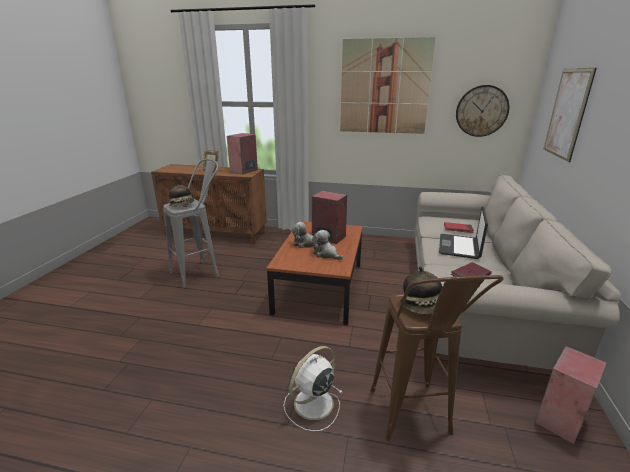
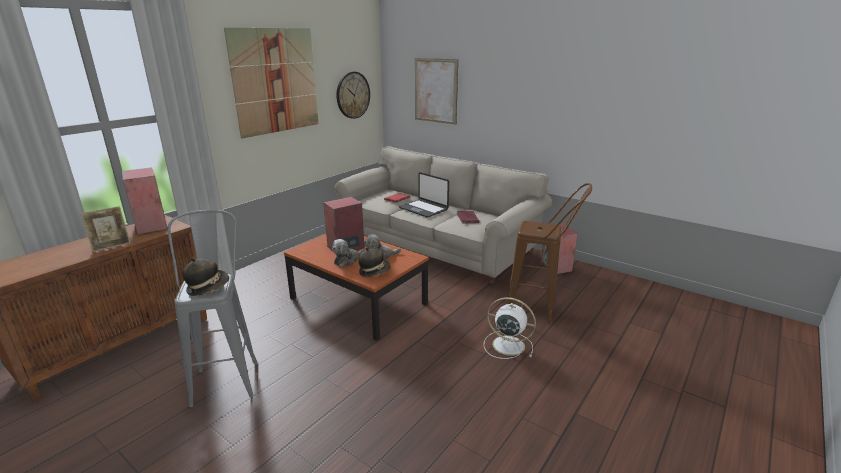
camera: 65 degrees left, 0 degrees up
(312, 404) = (507, 345): white fan -> white fan turned 135 degrees clockwise
(423, 306) = (538, 228): hat -> hat (374, 271)

